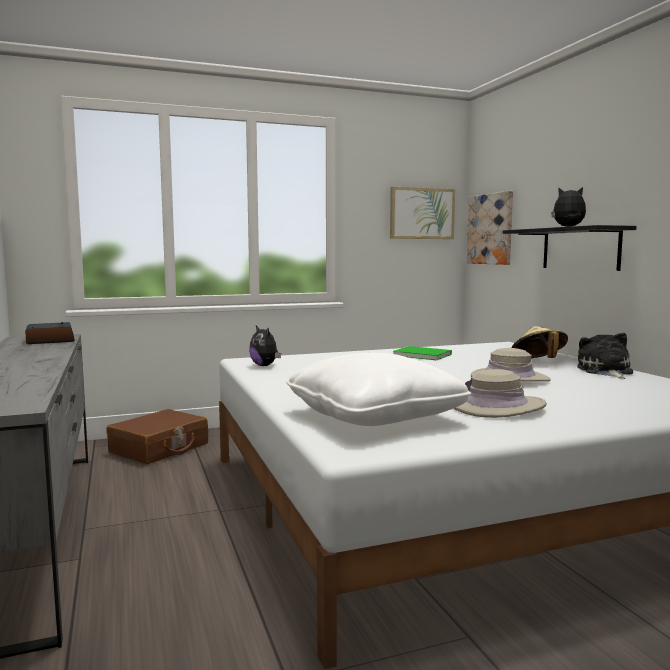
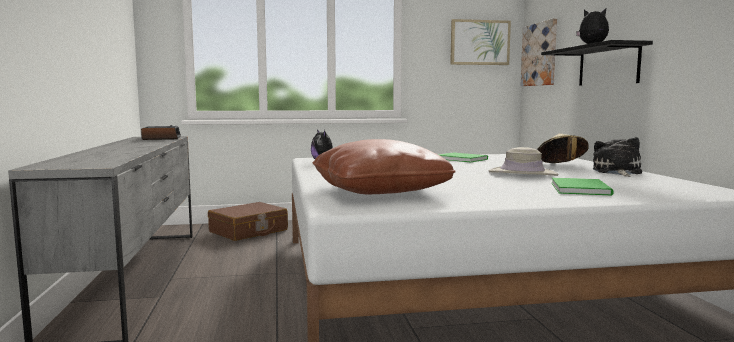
camera: 10 degrees right, 0 degrees up
(374, 416) = (379, 191): white pillow -> brown pillow
(496, 407) = (489, 189): beige hat -> none
(593, 401) = (581, 188): none -> green book

